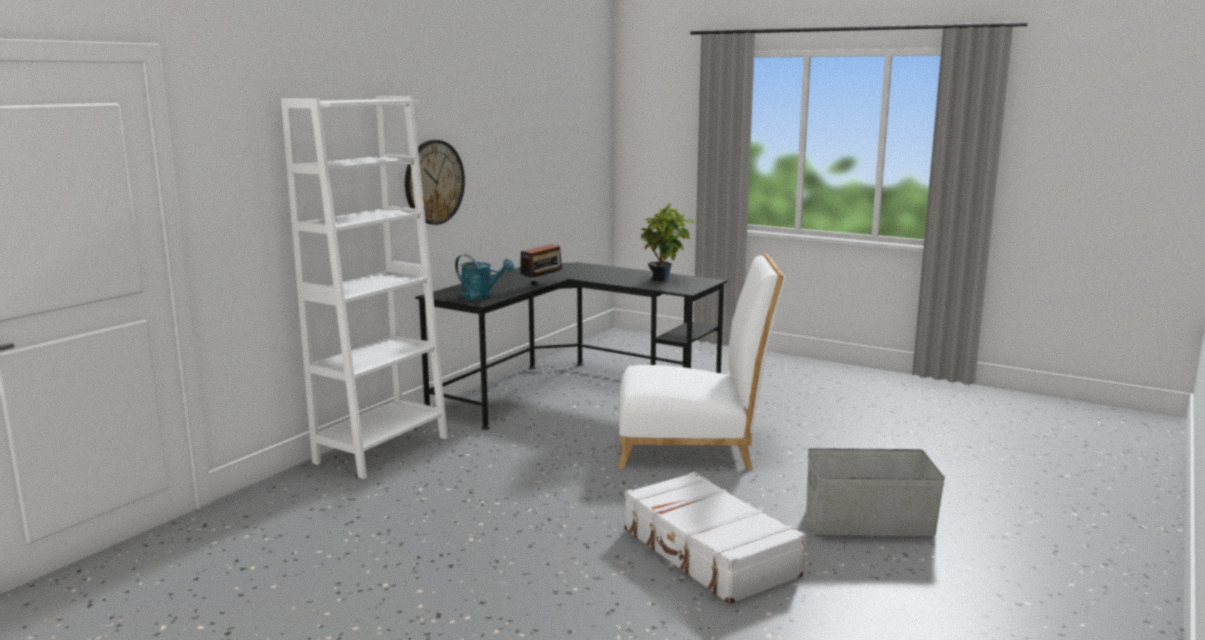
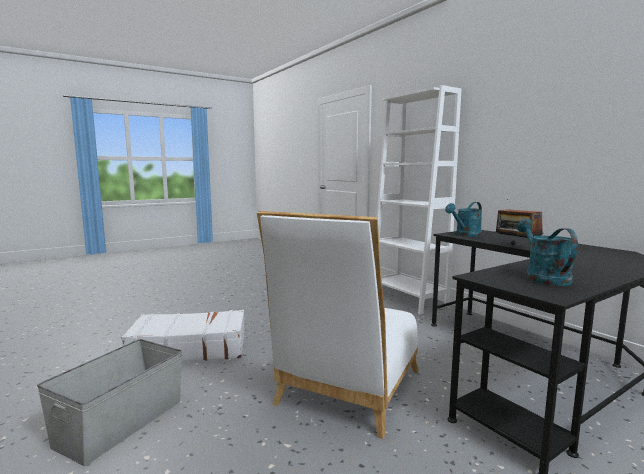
camera: 115 degrees right, 5 degrees down
(434, 182) = (513, 149): wall clock -> none
(664, 281) = (543, 277): potted plant -> turquoise watering can

